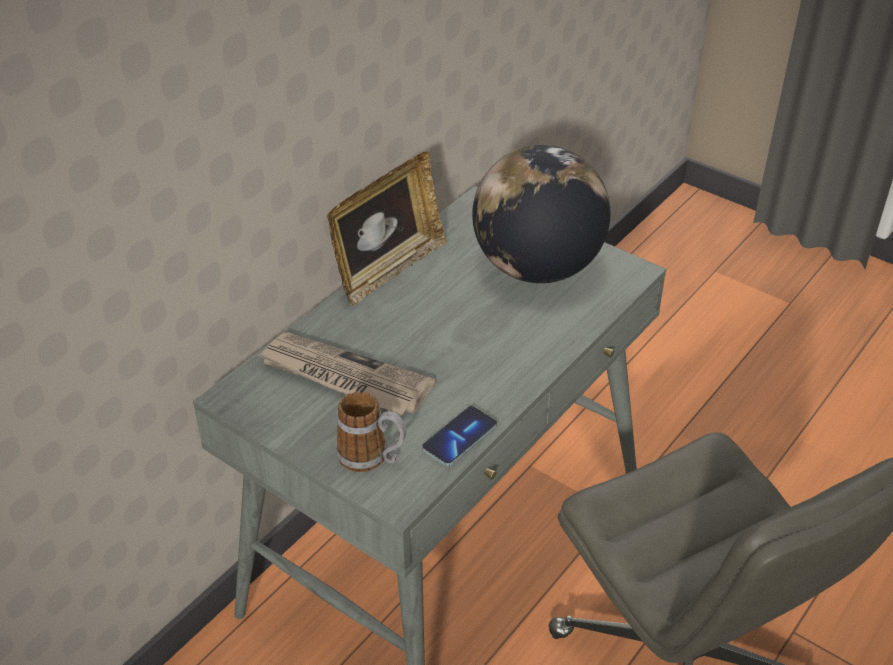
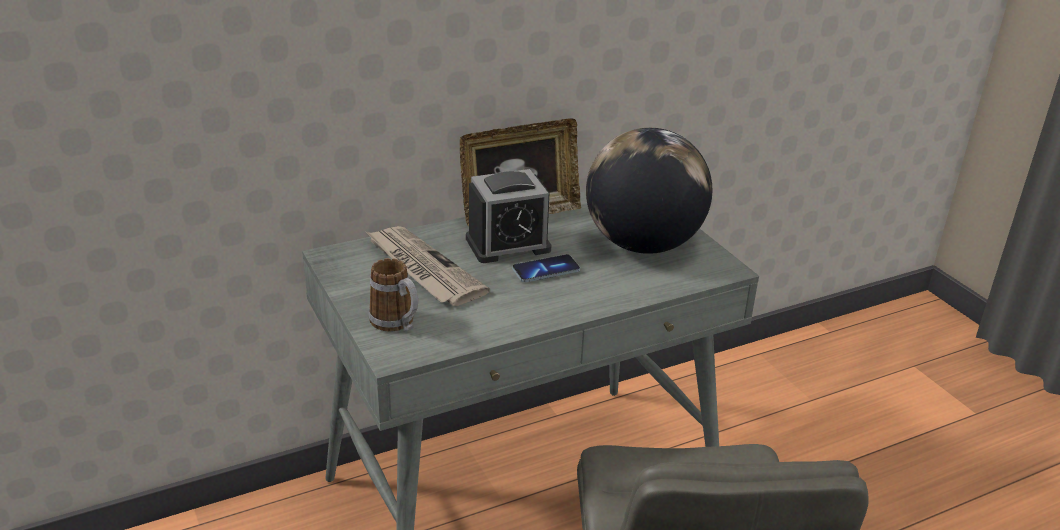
camera: 25 degrees right, 10 degrees down
(407, 314) = (508, 244): none -> alarm clock
(459, 438) = (477, 333): phone -> phone (546, 270)

